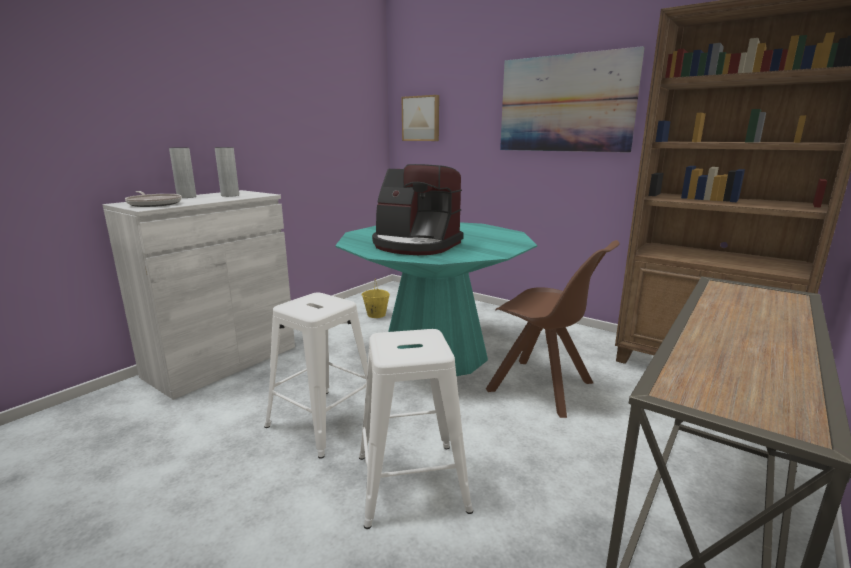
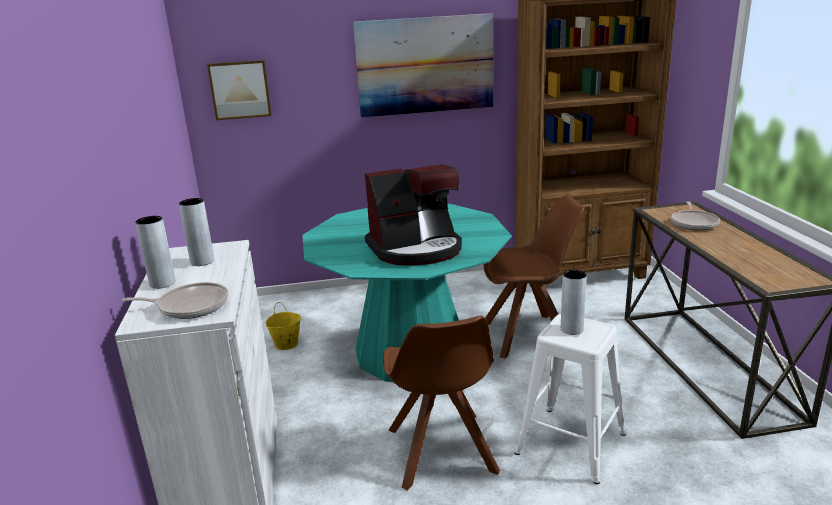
camera: 45 degrees left, 5 degrees up
(322, 421) = (442, 453): white stool -> brown chair
(411, 342) = (571, 329): none -> grey vase
(751, 307) = (694, 223): none -> frying pan

